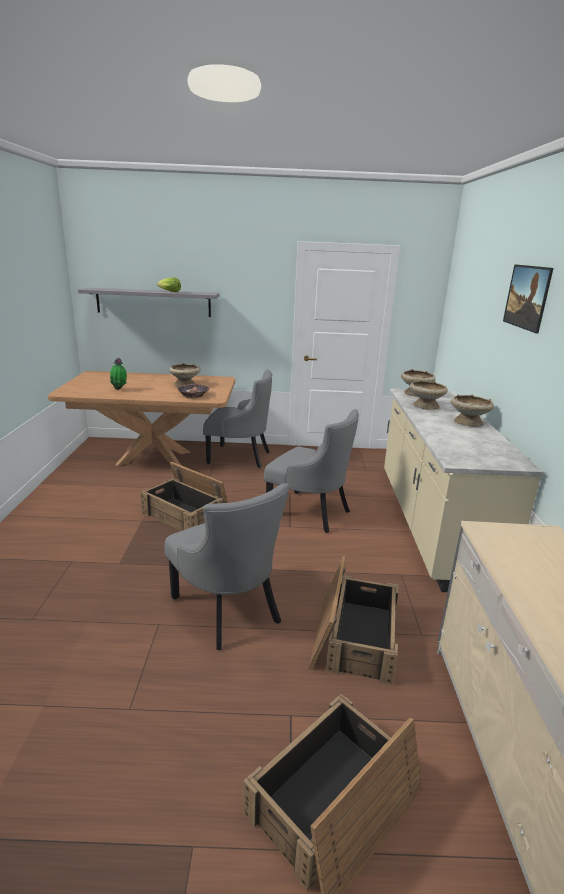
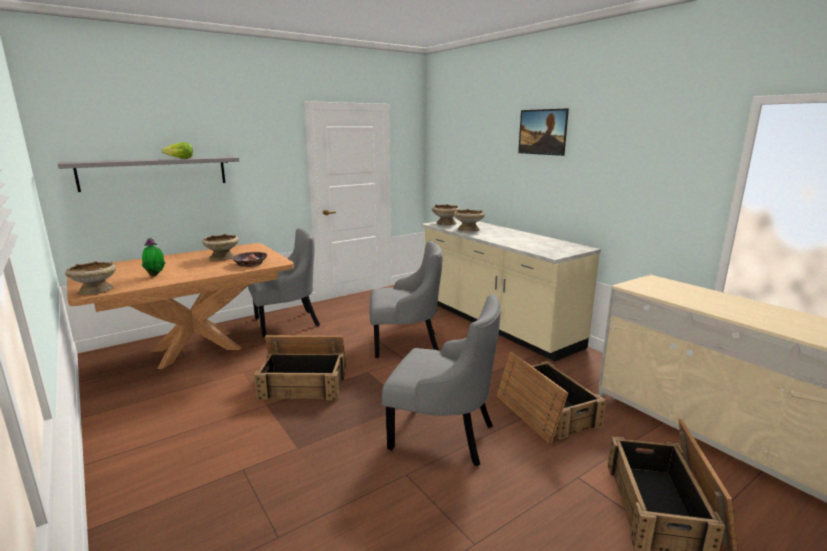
camera: 35 degrees left, 5 degrees down
(468, 422) = (512, 233): beige bowl -> beige bowl (95, 290)

